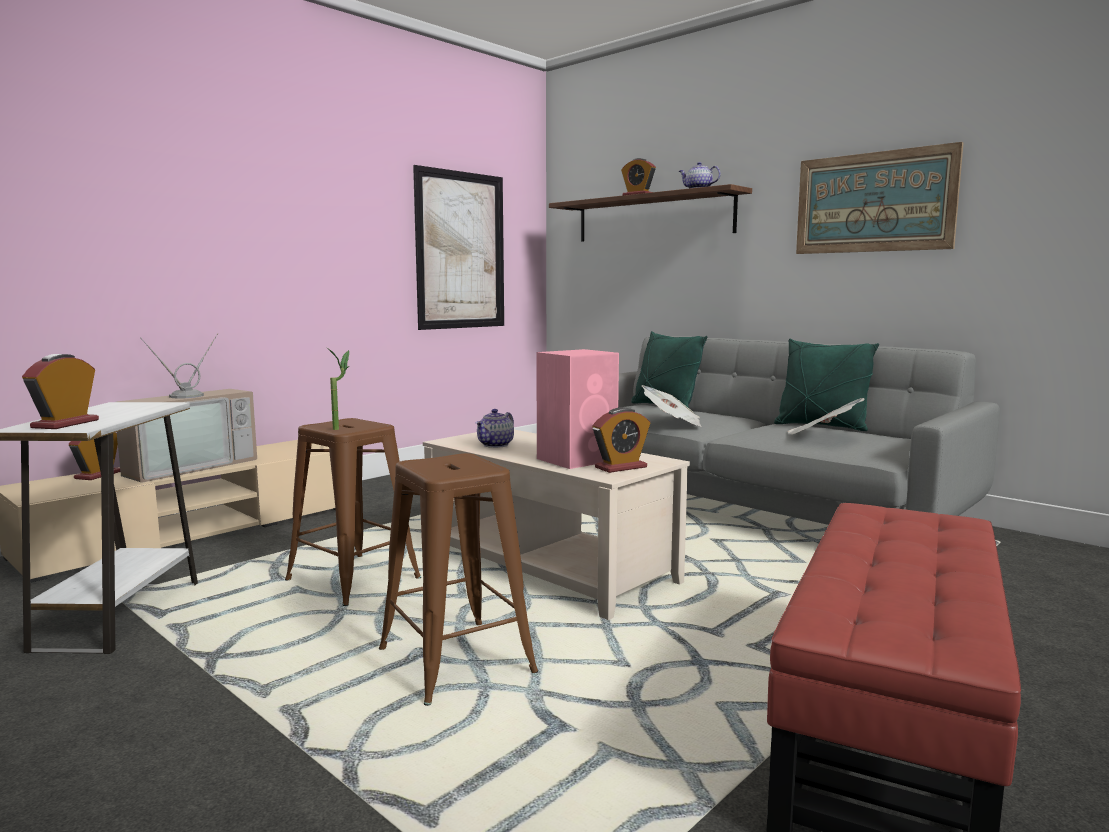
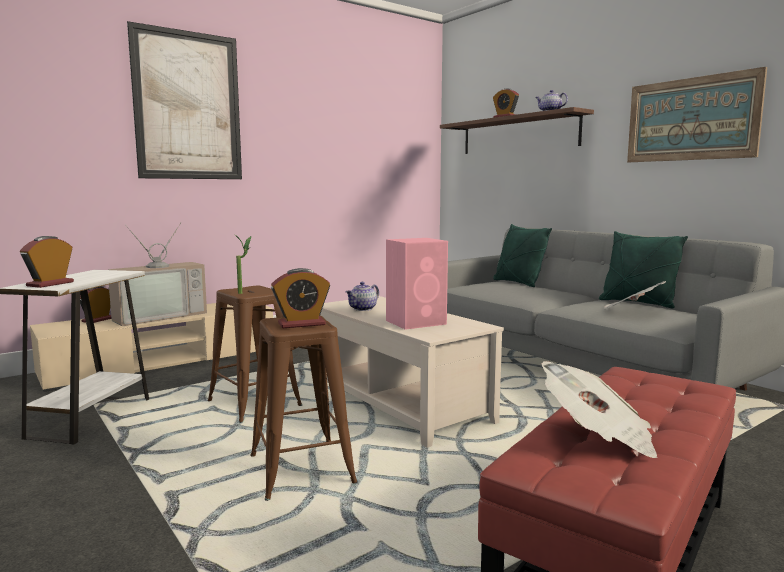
camera: 10 degrees right, 0 degrees up
(461, 250) = (371, 161): picture -> picture (188, 106)
(621, 467) = (445, 330): alarm clock -> alarm clock (301, 324)
(672, 423) = (515, 296): newspaper -> newspaper (598, 436)

